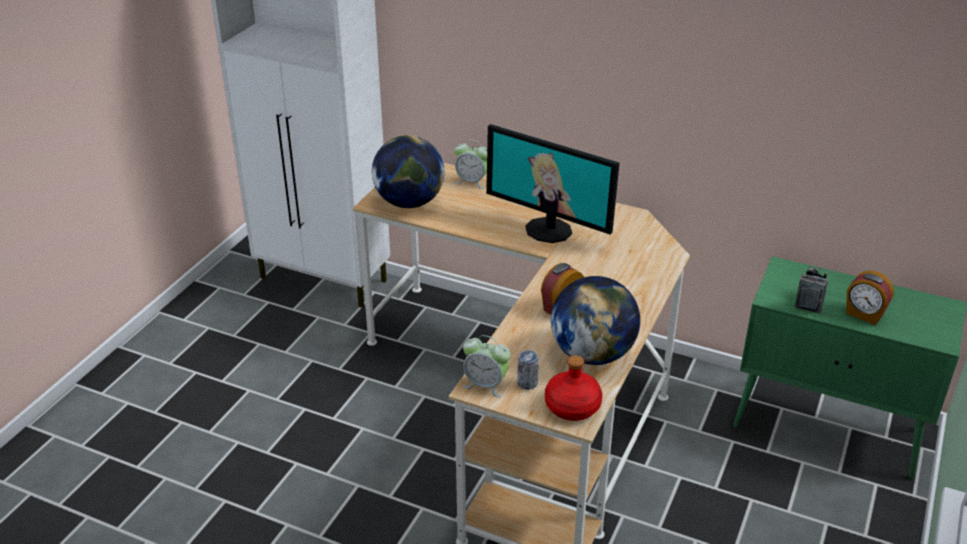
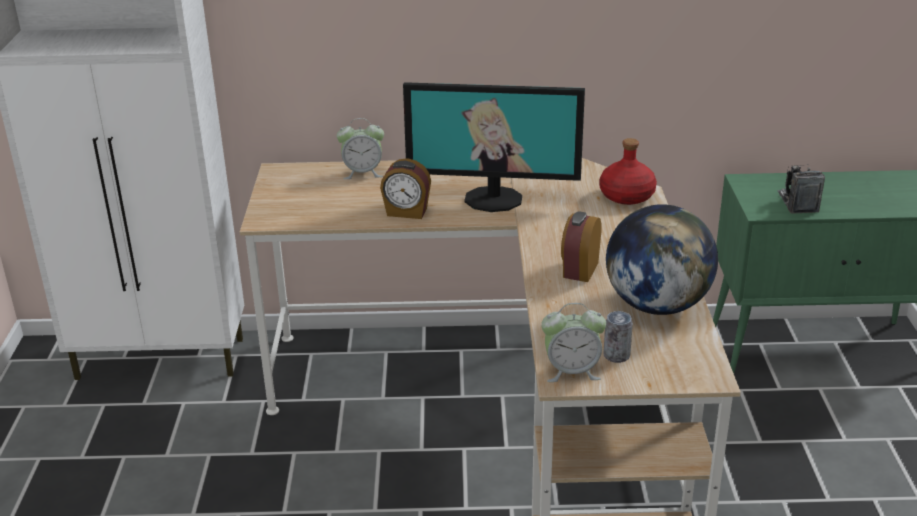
camera: 25 degrees left, 5 degrees down
(409, 202) = (306, 210): globe -> none
(572, 406) = (687, 363): red bottle -> red bottle (626, 195)
(864, 314) = (857, 203): alarm clock -> alarm clock (406, 212)

